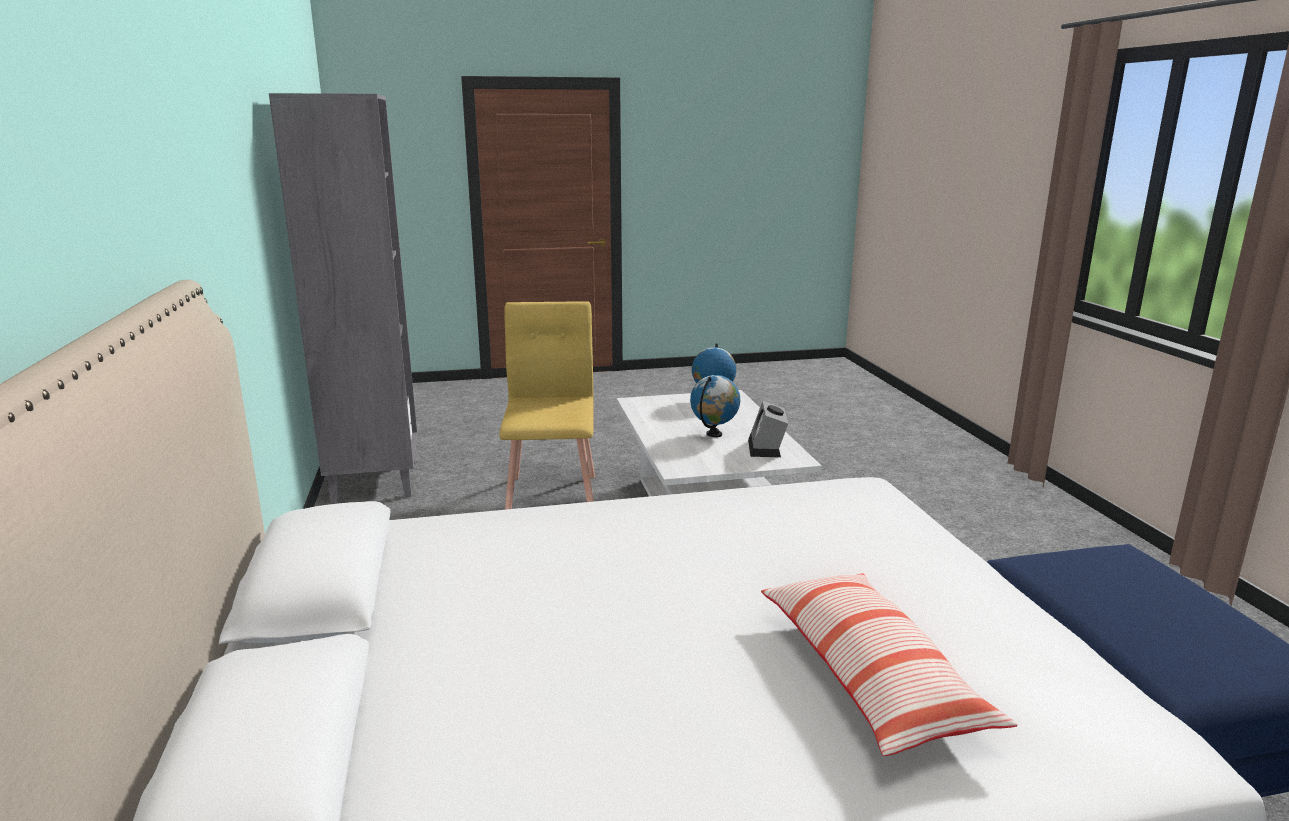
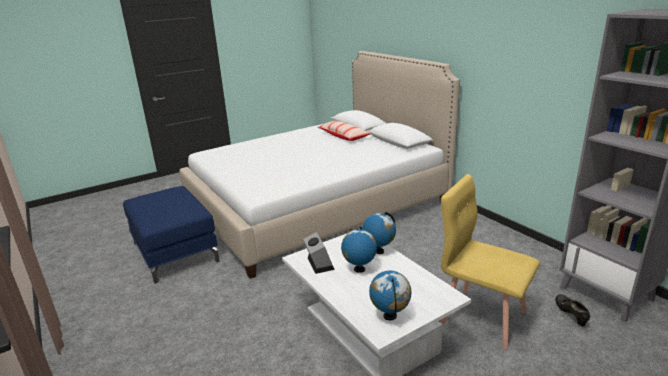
camera: 160 degrees right, 5 degrees up
(455, 475) = (570, 315): none -> black shoe
(553, 493) = (482, 316): yellow chair -> yellow chair turned 150 degrees clockwise
(668, 446) = (379, 251): none -> globe
(869, 677) = (259, 150): pillow -> pillow (343, 136)

